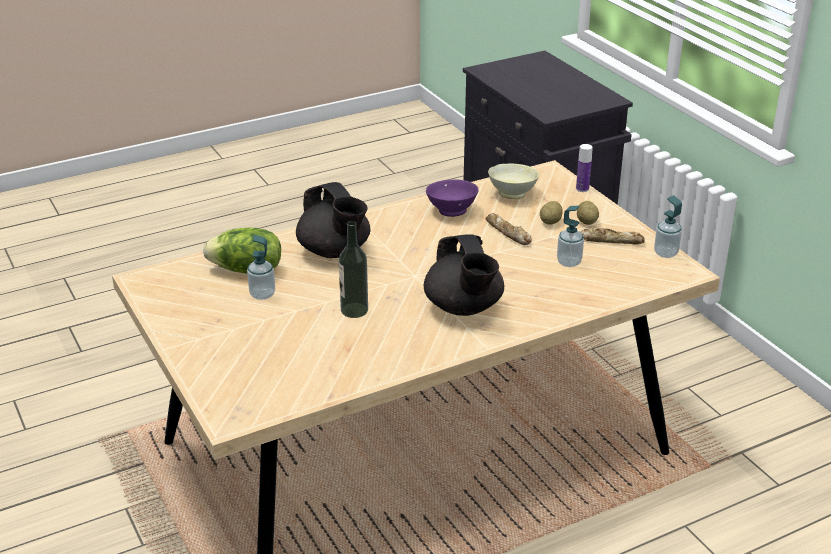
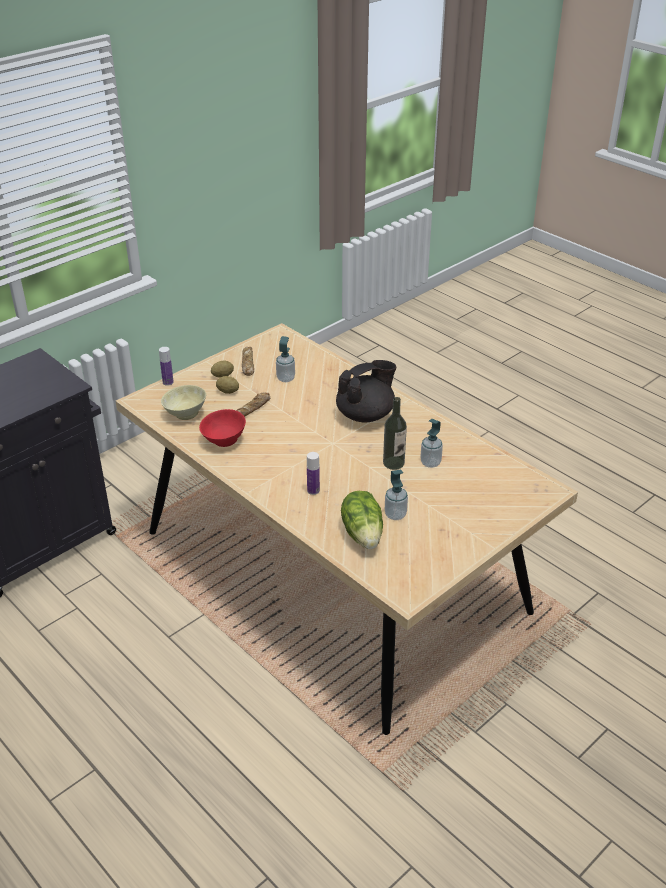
camera: 105 degrees left, 5 degrees up
(335, 251) = (313, 490): black teapot -> bottle
(452, 210) = (223, 440): purple bowl -> red bowl
(665, 253) = (258, 342): soap dispenser -> soap dispenser (430, 463)

